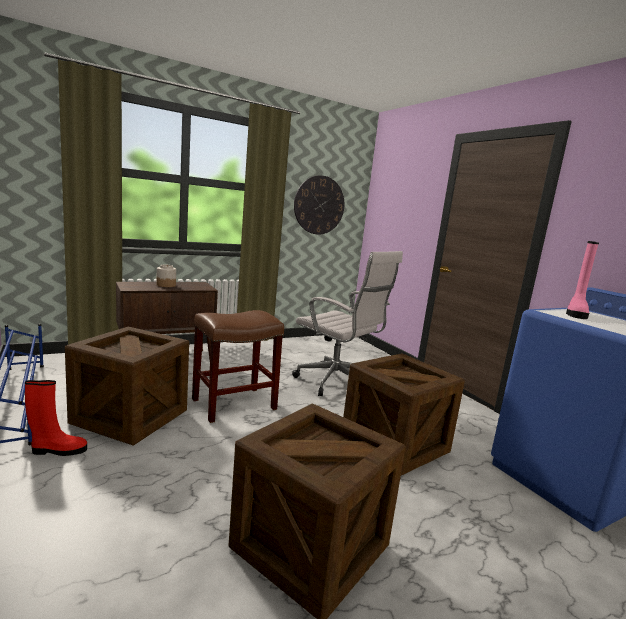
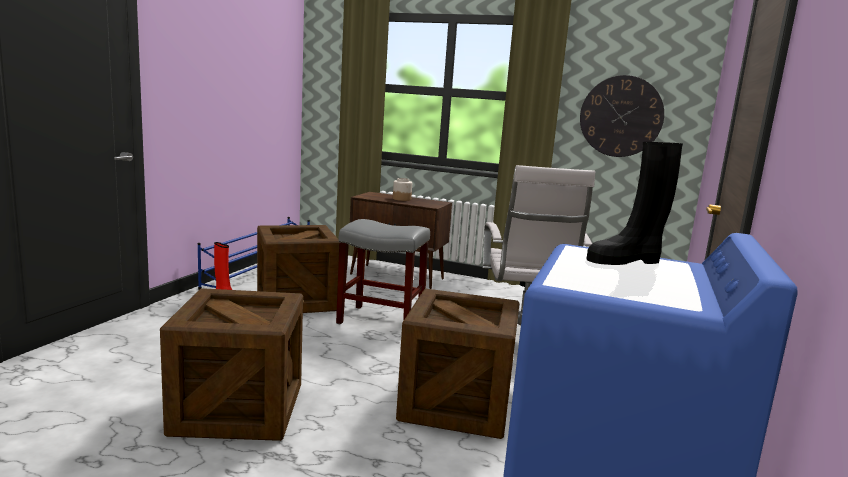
camera: 50 degrees right, 0 degrees up
(234, 404) = (382, 320): brown stool -> grey stool
(575, 313) = (625, 260): pink boot -> black boot

